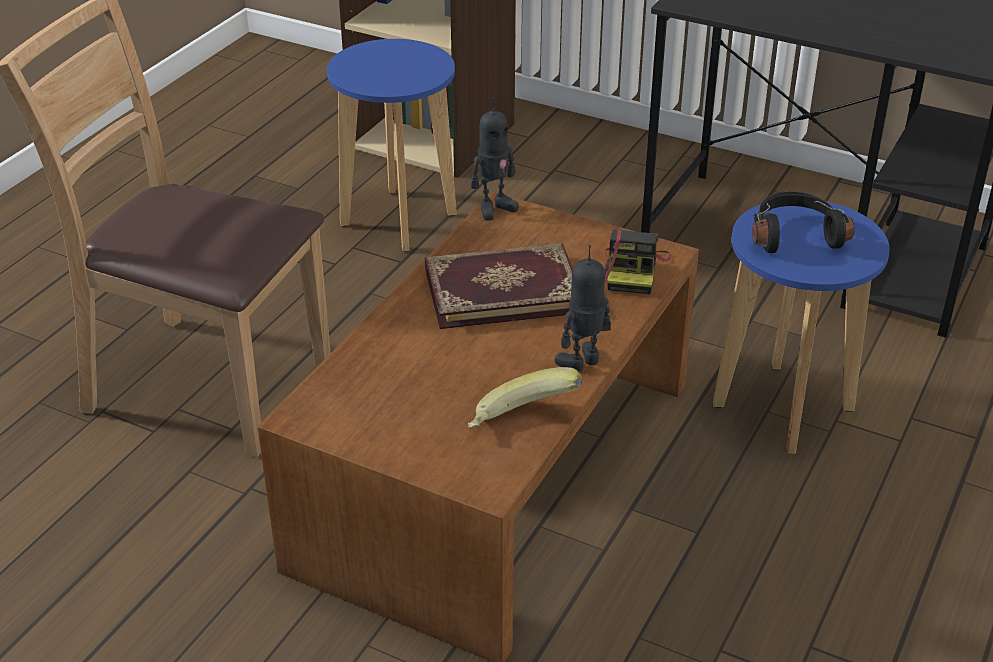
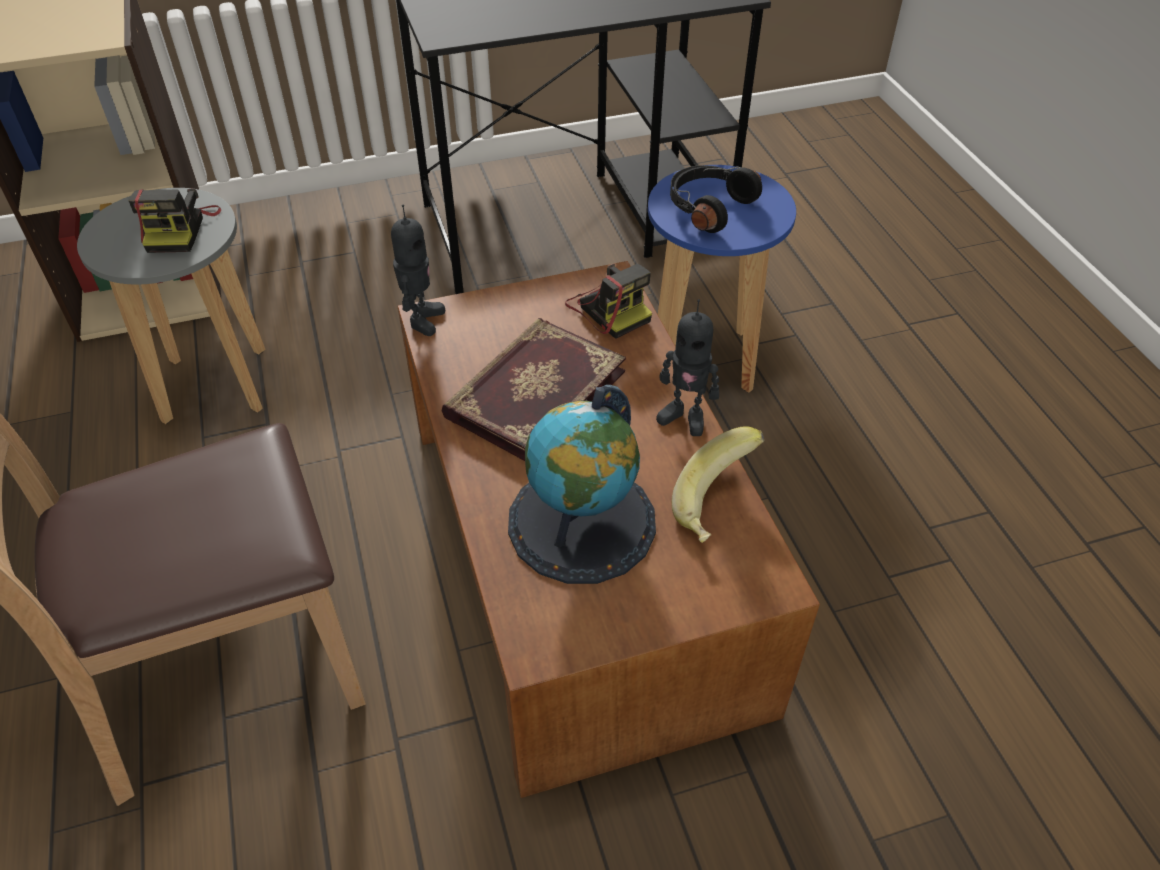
camera: 45 degrees left, 10 degrees up
(399, 219) = (215, 385): blue stool -> grey stool
(404, 72) = (180, 229): none -> camera
(422, 376) = (582, 522): none -> globe
(582, 363) = (684, 417): toy robot -> toy robot turned 75 degrees counterclockwise

